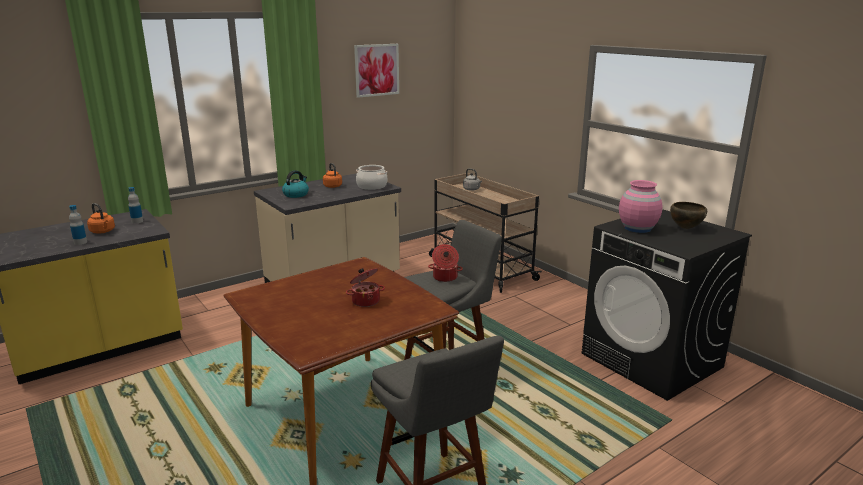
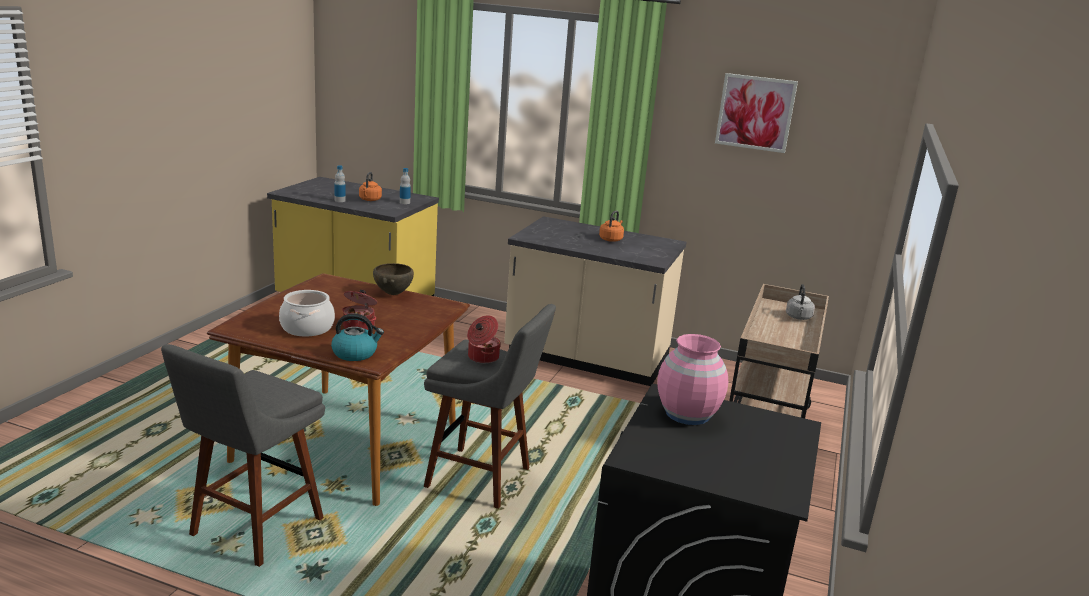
camera: 55 degrees right, 0 degrees up
(296, 194) = (558, 232): kettle -> kettle (355, 353)
(372, 186) = (642, 255): cooking pot -> cooking pot (307, 328)
(685, 228) = (747, 452): brown bowl -> brown bowl (393, 294)

